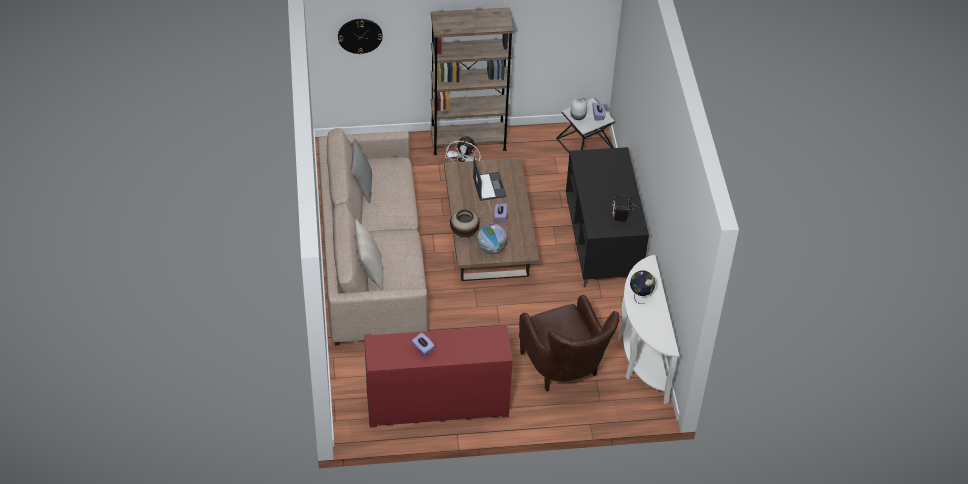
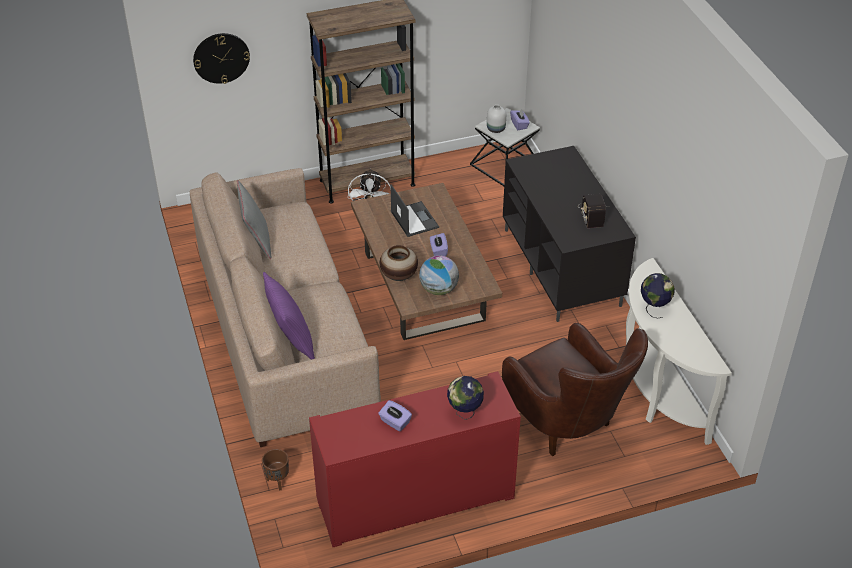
camera: 10 degrees left, 5 degrees down
(341, 373) = (277, 481): none -> brown planter
(369, 271) = (291, 340): beige pillow -> purple pillow
(473, 351) = (464, 413): none -> globe

